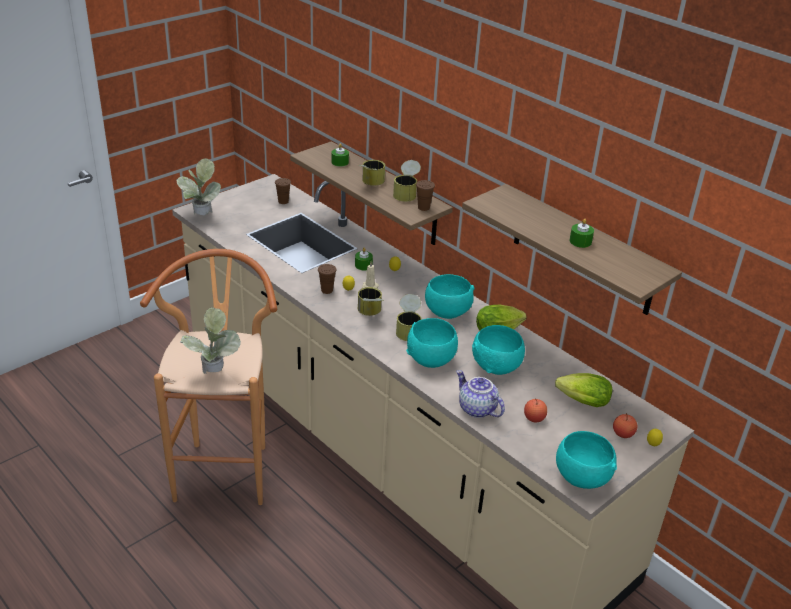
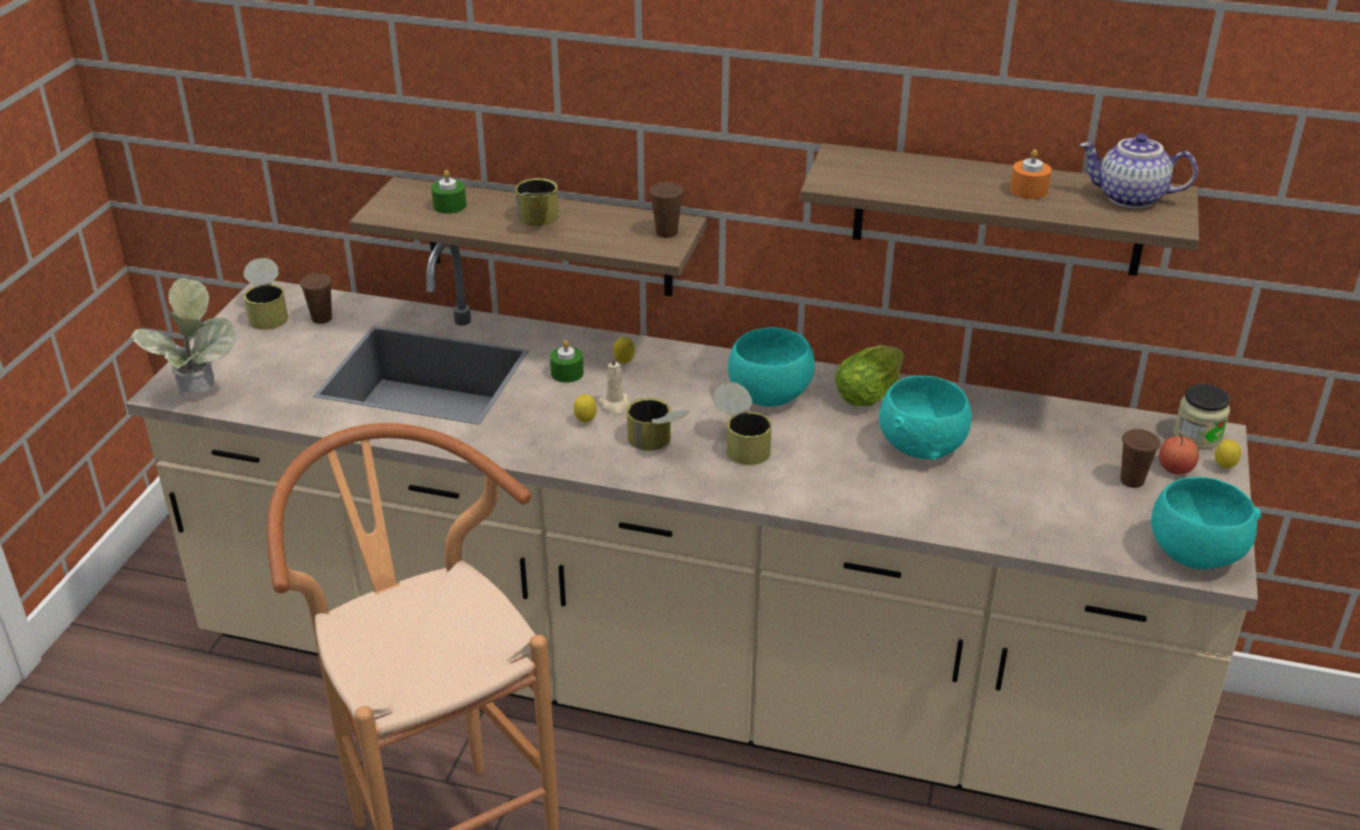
camera: 30 degrees left, 0 degrees up
(214, 374) = (452, 664): potted plant -> none
(327, 290) = (551, 436): brown cup -> brown cup (1132, 480)
(406, 192) = (613, 218): can -> can (268, 313)
(431, 360) = (824, 477): turquoise bowl -> none
(476, 409) = (963, 522): teapot -> teapot (1129, 198)
(534, 418) = (1049, 499): apple -> none
(580, 241) = (1028, 190): green candle -> orange candle
(580, 401) = (1078, 448): lettuce -> none
(656, 423) = (1197, 436): none -> jar

